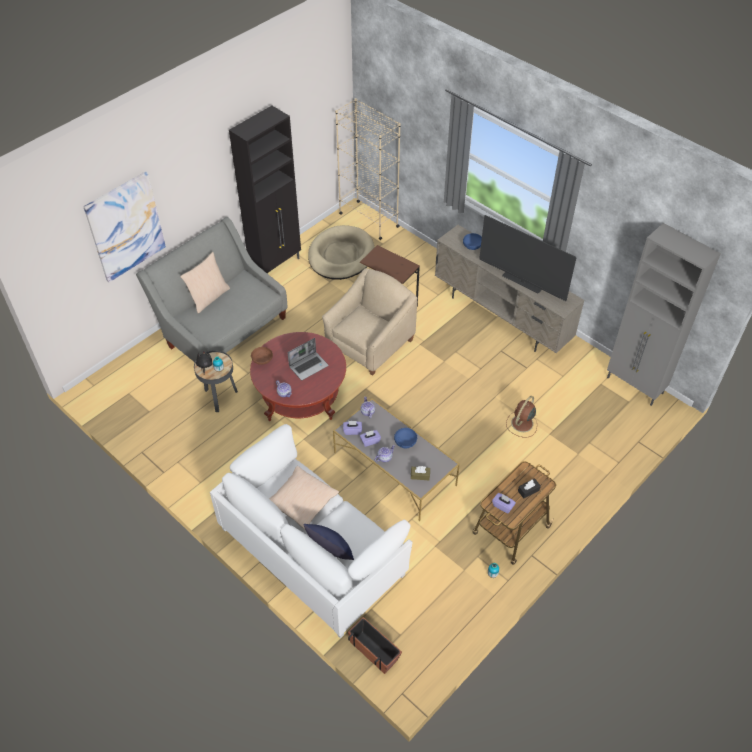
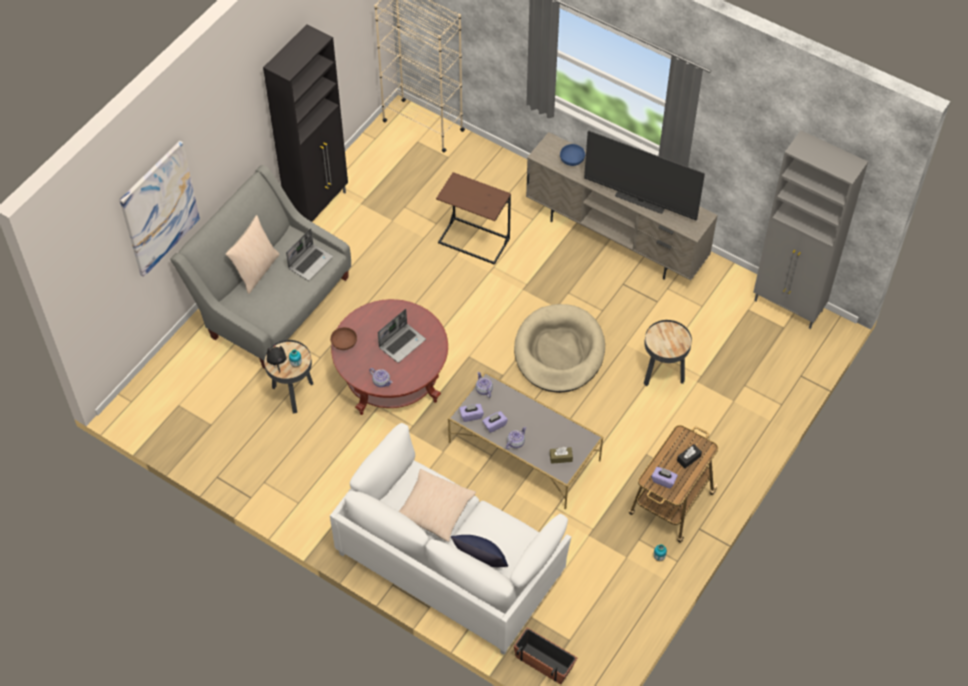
camera: 10 degrees left, 5 degrees up
(252, 297) = (310, 262): none -> laptop
(341, 255) = (398, 181): beige dog bed -> beige dog bed (559, 351)
(370, 344) = (462, 298): beige armchair -> none
(405, 442) = (536, 420): blue bowl -> none
(521, 424) = (662, 374): brown fan -> black side table

